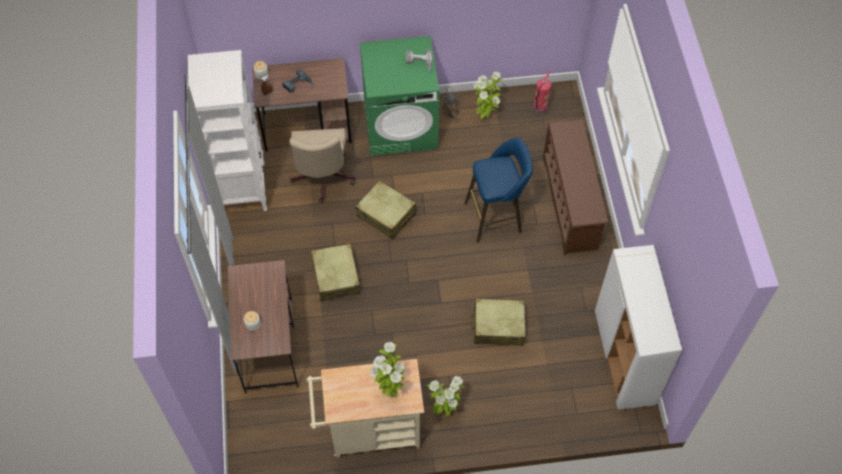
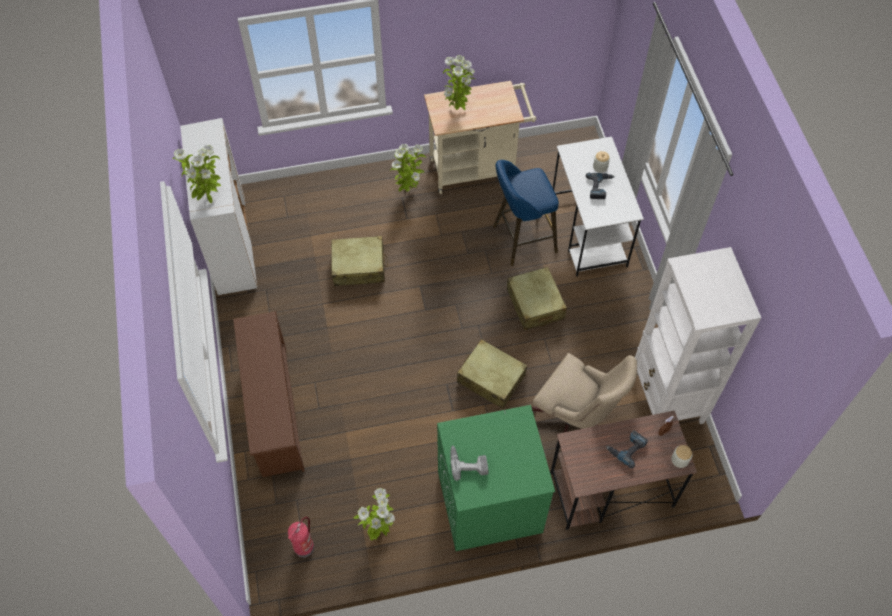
camera: 175 degrees right, 0 degrees up
(259, 301) = (600, 187): none -> power drill
(269, 345) = (588, 233): brown desk -> white desk
(322, 179) = (575, 418): beige office chair -> beige office chair turned 135 degrees clockwise
(450, 112) = (425, 530): brown watering can -> none
(496, 216) = (362, 387): blue stool -> blue stool (521, 240)
(639, 264) = (208, 198): none -> potted plant

